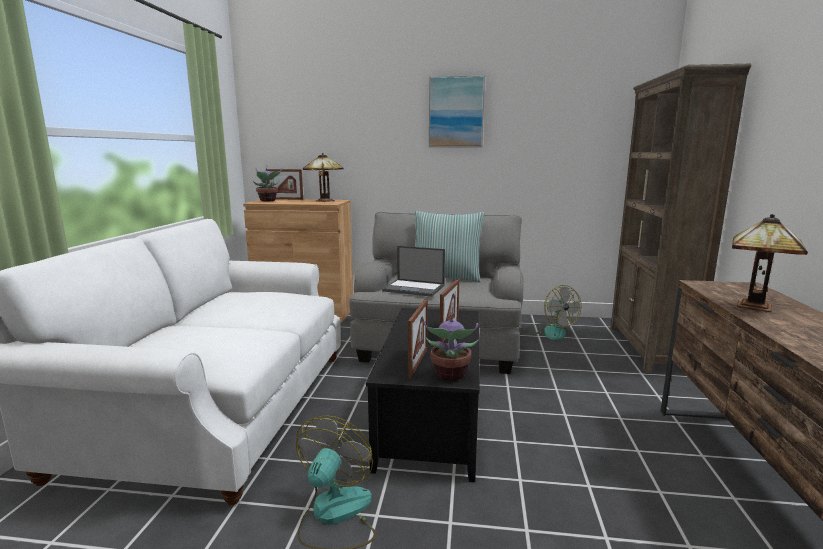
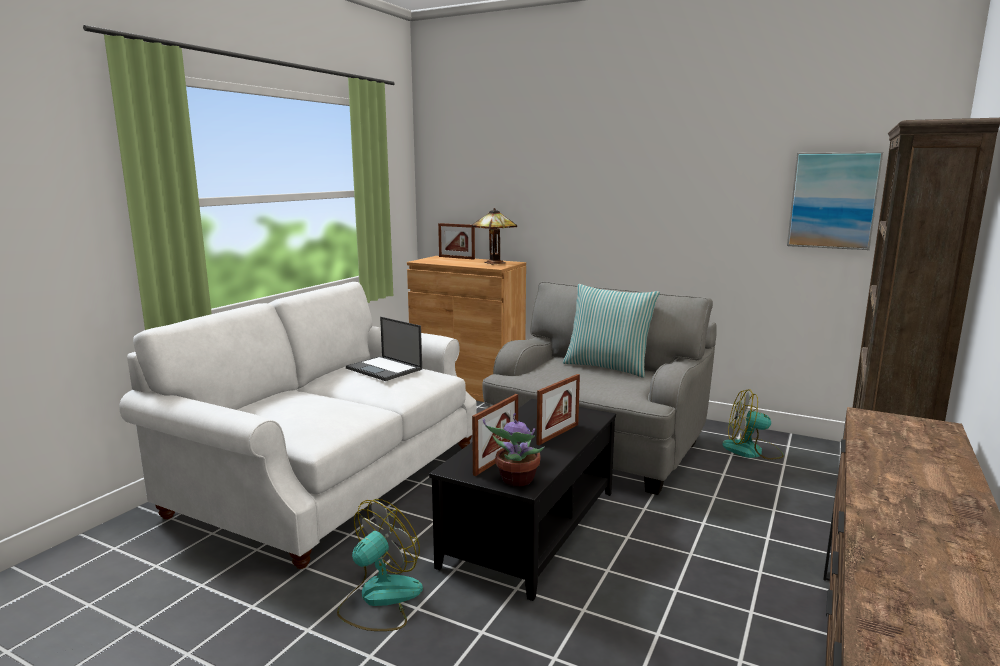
camera: 20 degrees right, 0 degrees up
(268, 200) = (435, 259): potted plant -> none
(414, 288) = (558, 377): laptop -> laptop (385, 369)
(456, 112) = (654, 161): picture -> picture (833, 200)
(550, 331) = (752, 451): fan -> fan turned 105 degrees clockwise
(757, 306) = (897, 455): table lamp -> none

